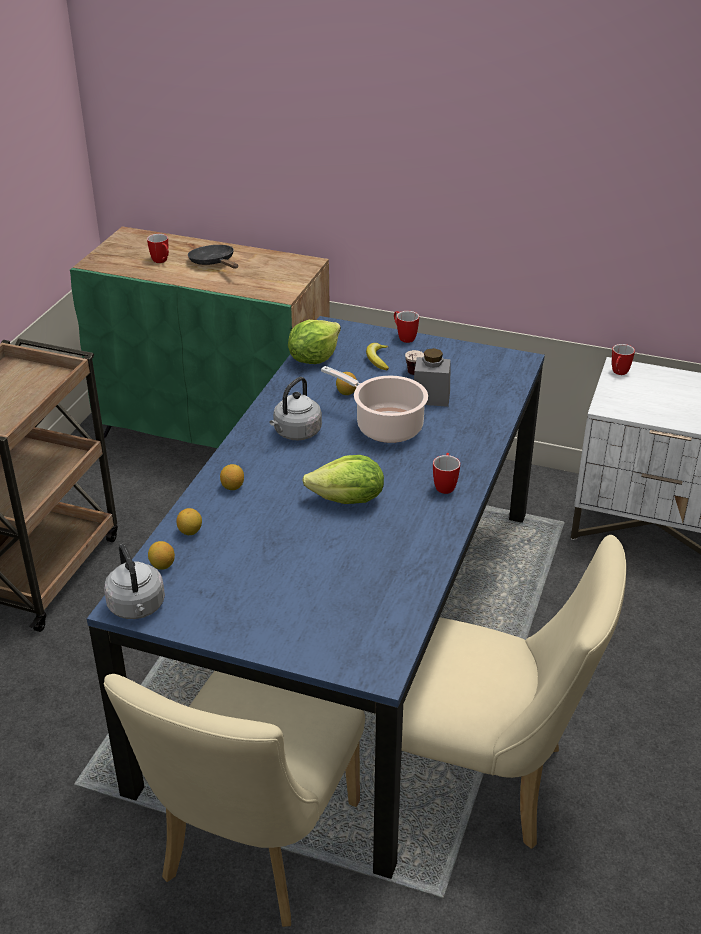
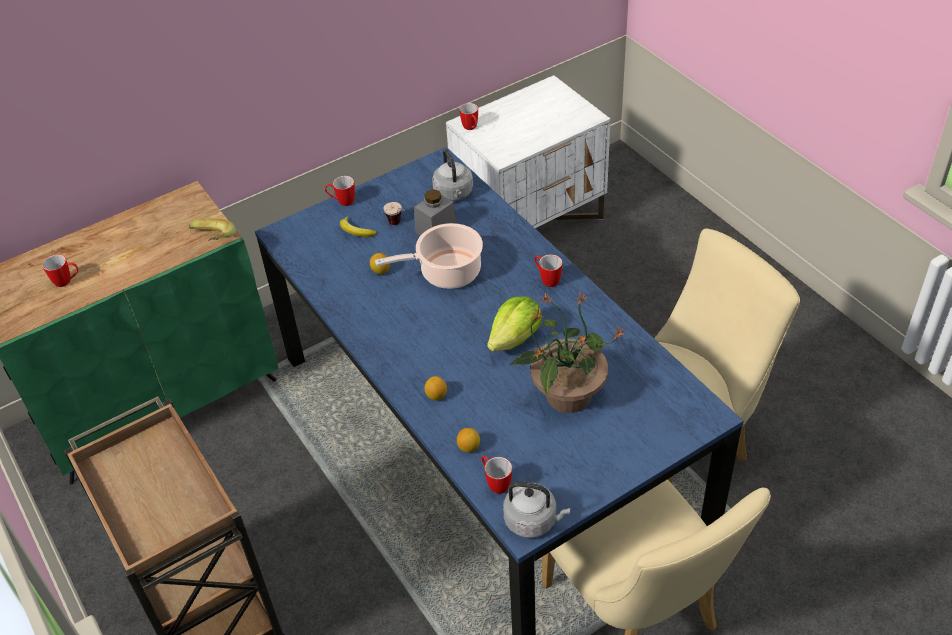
camera: 50 degrees left, 10 degrees up
(162, 565) = (495, 483): lemon -> mug
(214, 263) = (114, 250): black frying pan -> none
(269, 295) = (212, 242): none -> banana
(296, 433) = (404, 326): grey kettle -> grey kettle (454, 194)
(309, 562) = (566, 395): none -> potted plant
(313, 358) = (313, 265): lettuce -> none

